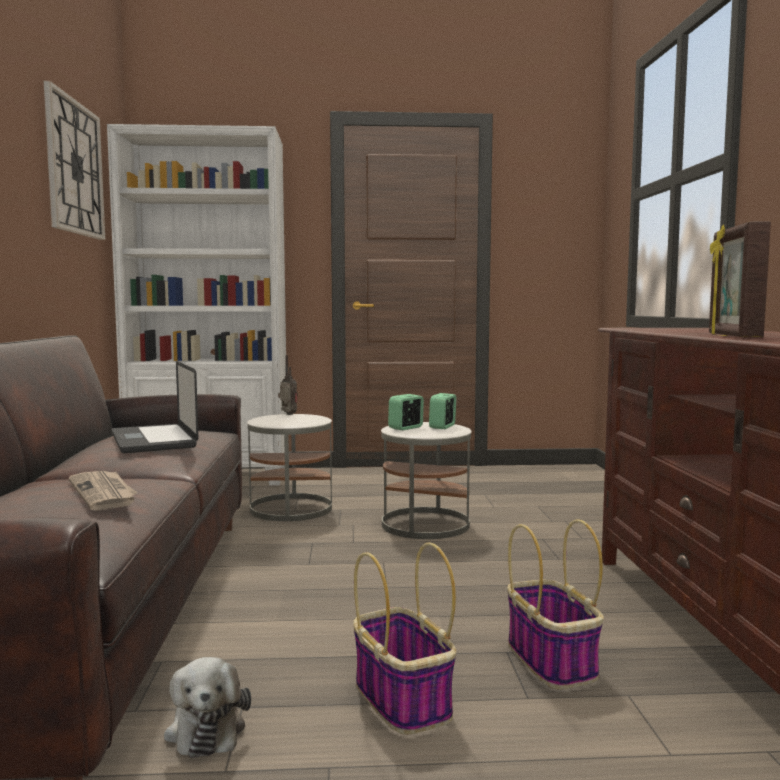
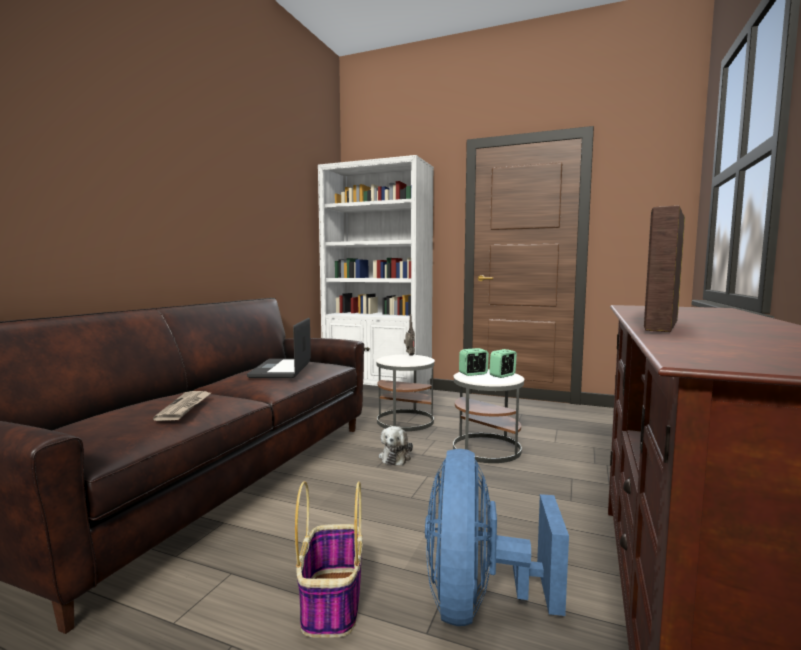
camera: 25 degrees right, 0 degrees up
(74, 168) = (286, 194): wall clock -> none
(206, 728) = (196, 584): plush toy -> plush toy (395, 457)
(552, 661) = (478, 602): basket -> blue fan

